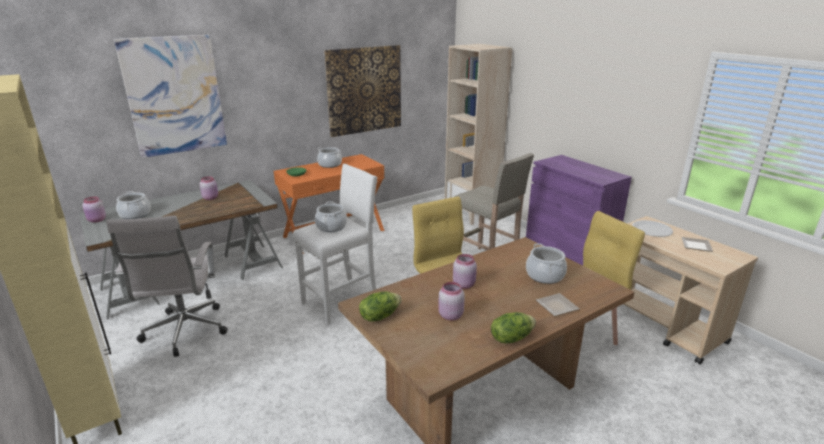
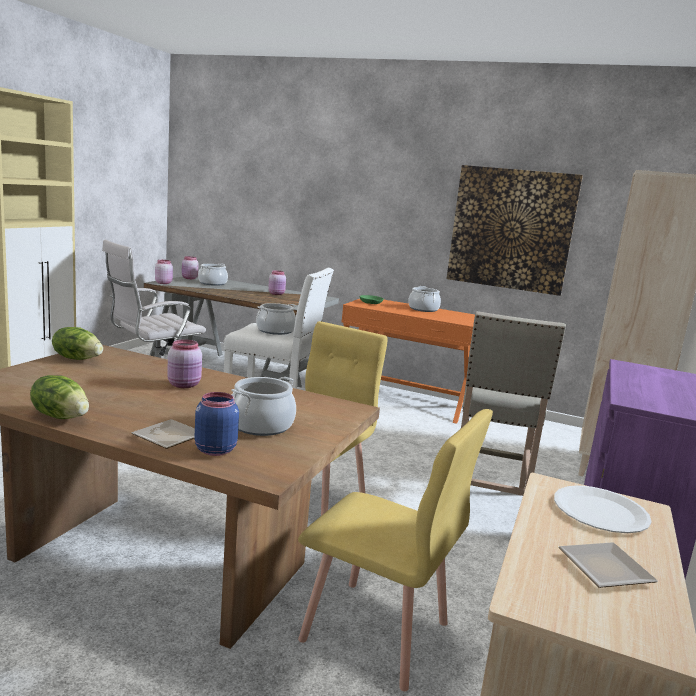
camera: 55 degrees right, 10 degrees down
(174, 96) = (291, 187): picture -> none
(450, 315) = (100, 384): pink jar -> pink jar (163, 283)
(577, 296) = (214, 450): none -> blue jar

